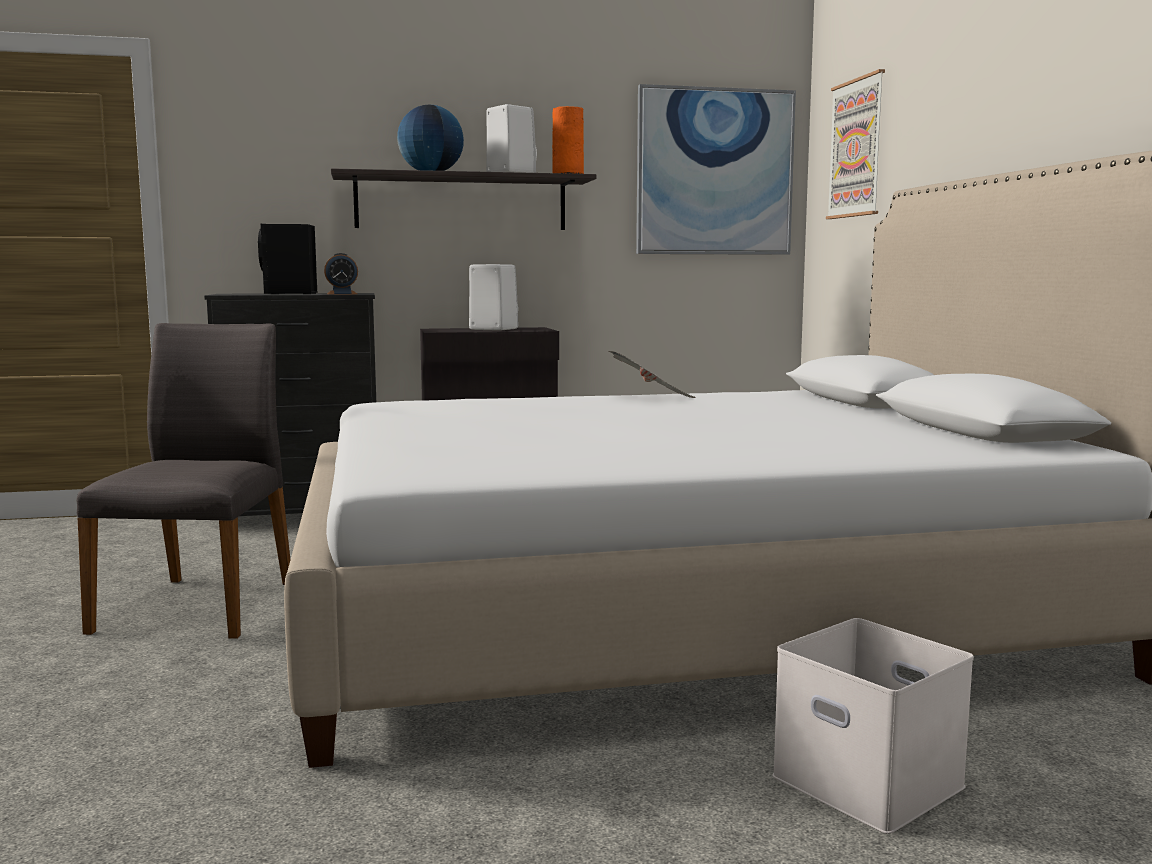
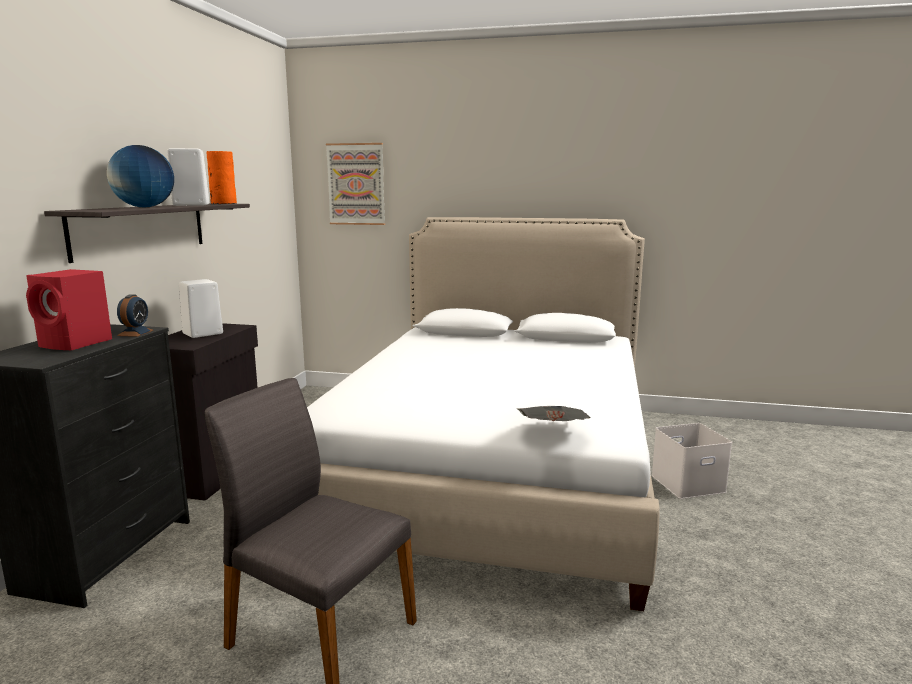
camera: 65 degrees left, 5 degrees up
(289, 293) = (77, 344): black speaker -> red speaker
(651, 398) = (403, 358): newspaper -> newspaper (553, 433)
(714, 172) = (262, 193): picture -> none

